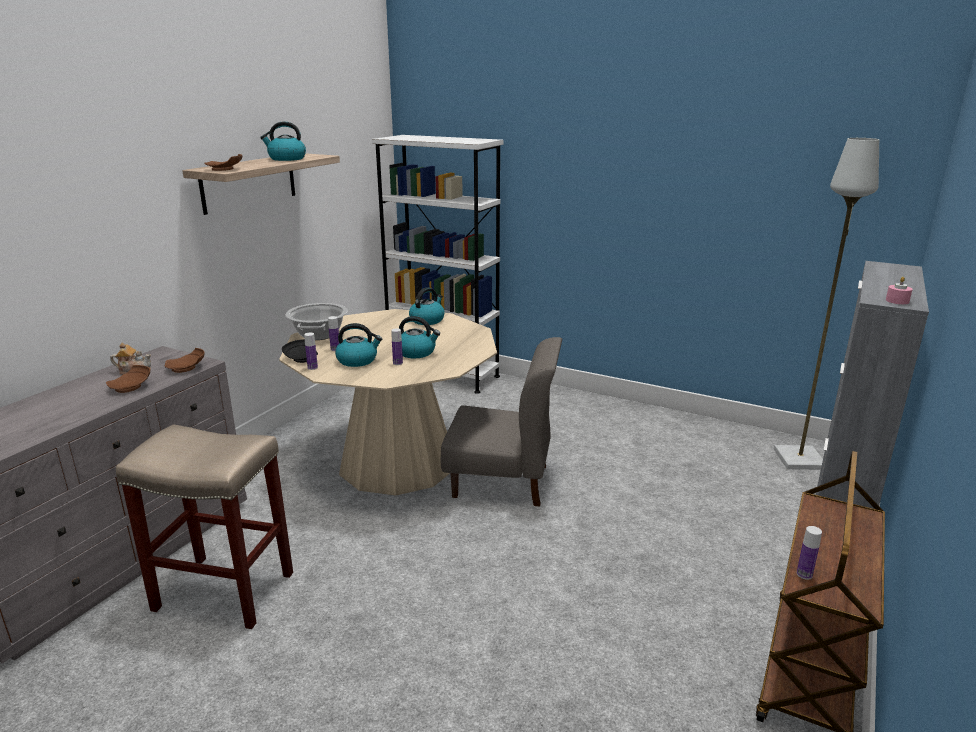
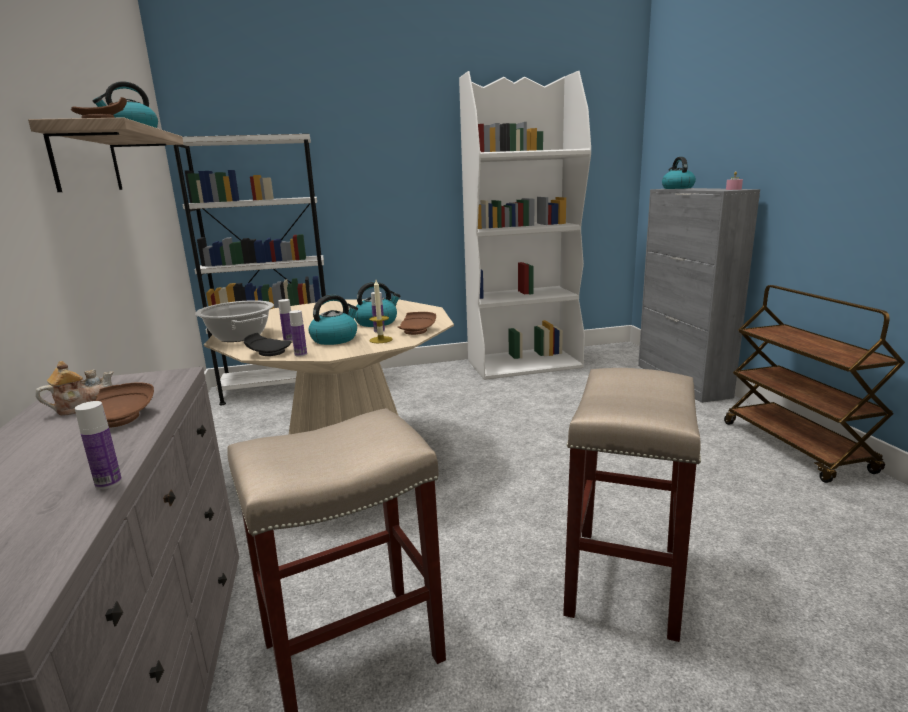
camera: 40 degrees left, 5 degrees down
(187, 368) = (164, 383): brown plate -> brown plate (417, 331)
(379, 373) = (380, 340): none -> candle
(420, 660) = (623, 578): none -> beige stool
(427, 320) = (328, 306): kettle -> kettle (677, 188)
(501, 481) = (459, 436): grey chair -> none
(687, 431) = (524, 364): none -> white bookcase
(800, 459) = (607, 356): grey floor lamp -> none
(804, 574) = (833, 356): bottle -> bottle (108, 483)

